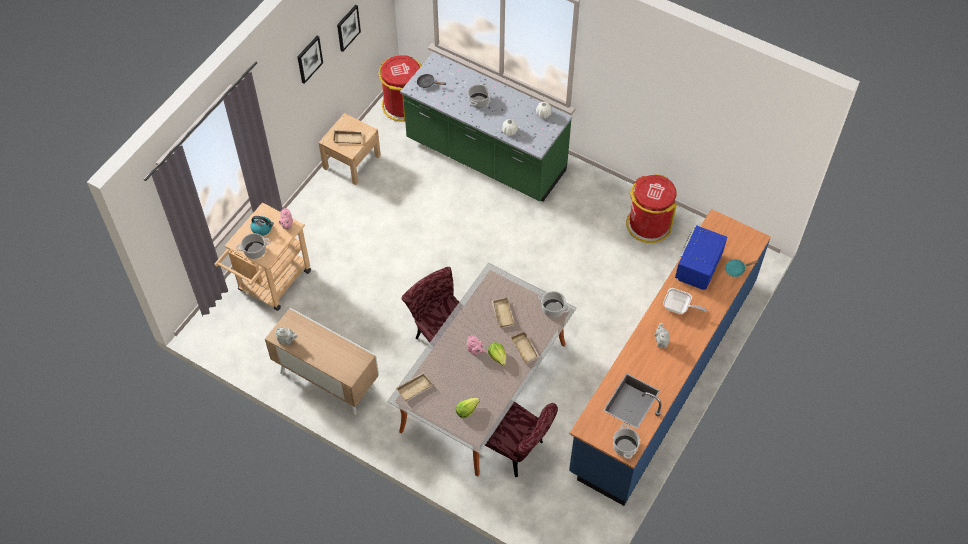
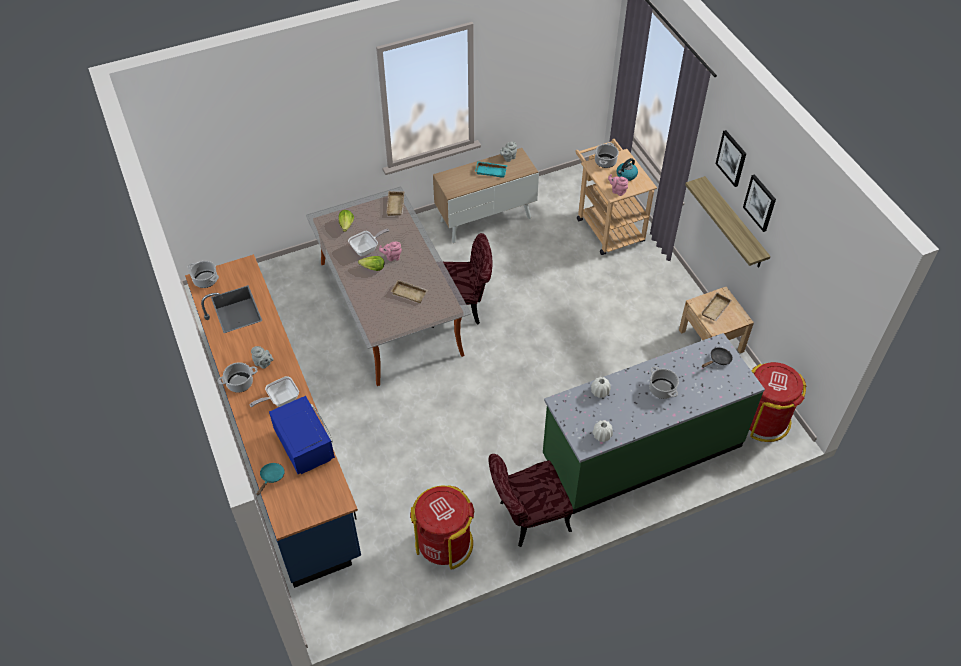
camera: 125 degrees right, 5 degrees down
(301, 107) = (734, 224): none -> shelf
(313, 344) = (491, 171): none -> turquoise tray
(348, 27) = (800, 265): picture -> picture (731, 158)
(481, 375) = (367, 249): none -> frying pan
(515, 450) = (317, 297): red chair -> red chair (527, 518)
(525, 348) = (362, 289): beige tray -> none
(553, 309) = (381, 330): cooking pot -> cooking pot (239, 383)

